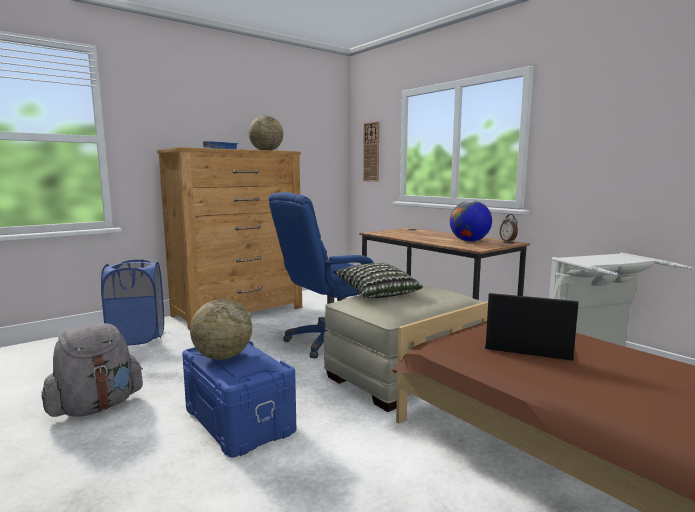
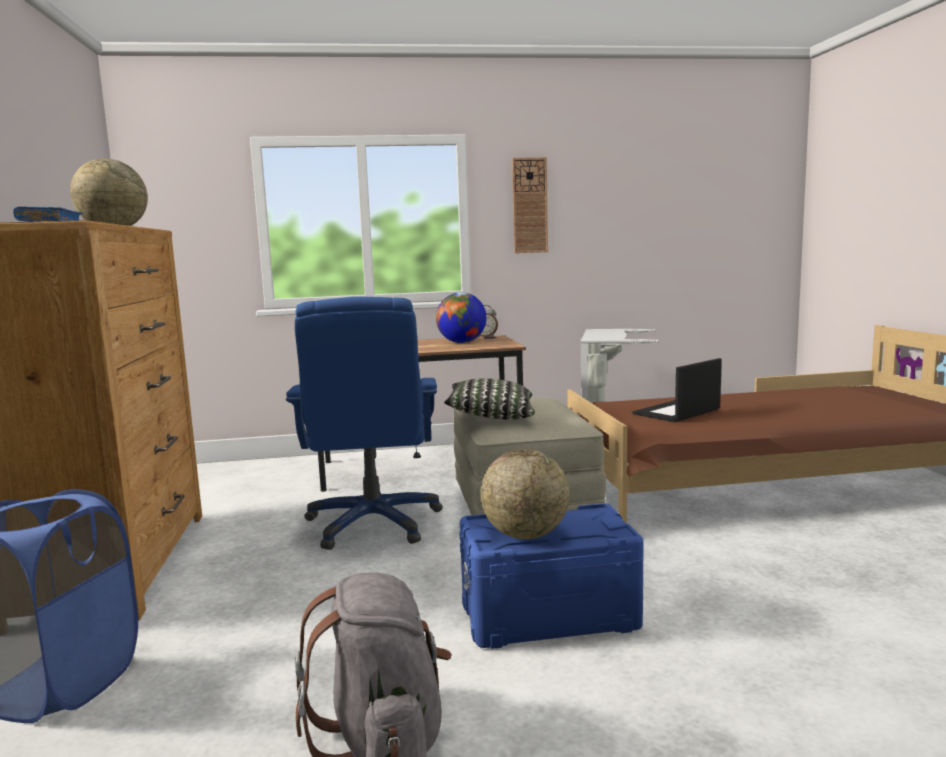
camera: 60 degrees left, 0 degrees up
(371, 152) = (184, 232): wall clock -> wall clock (530, 205)

